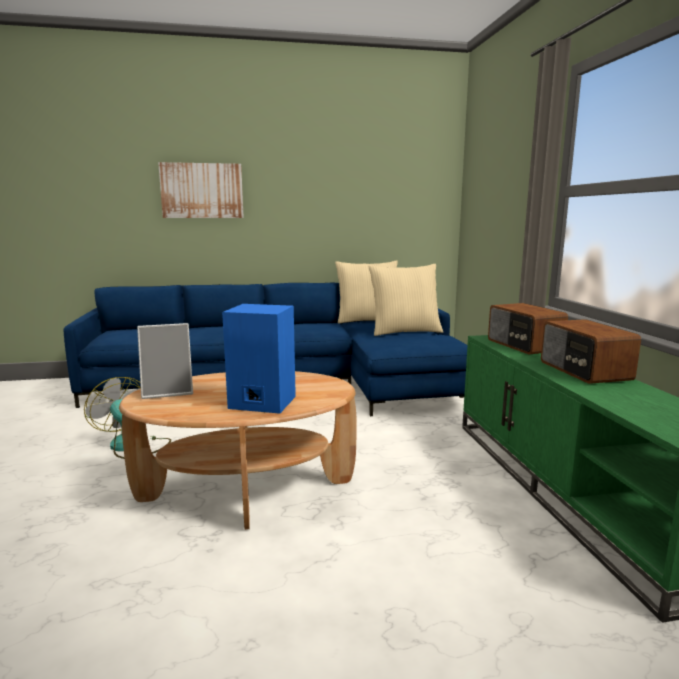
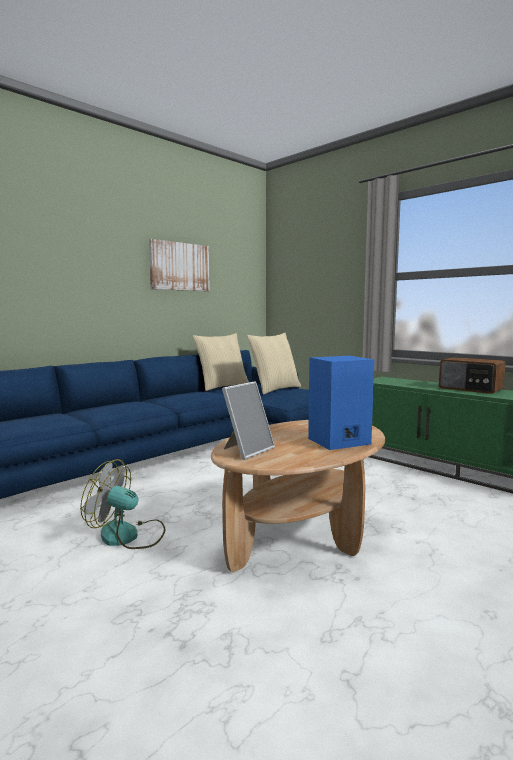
camera: 35 degrees left, 5 degrees down
(202, 191) = (64, 265): picture -> picture (179, 266)
(523, 345) = (404, 382): radio -> none

